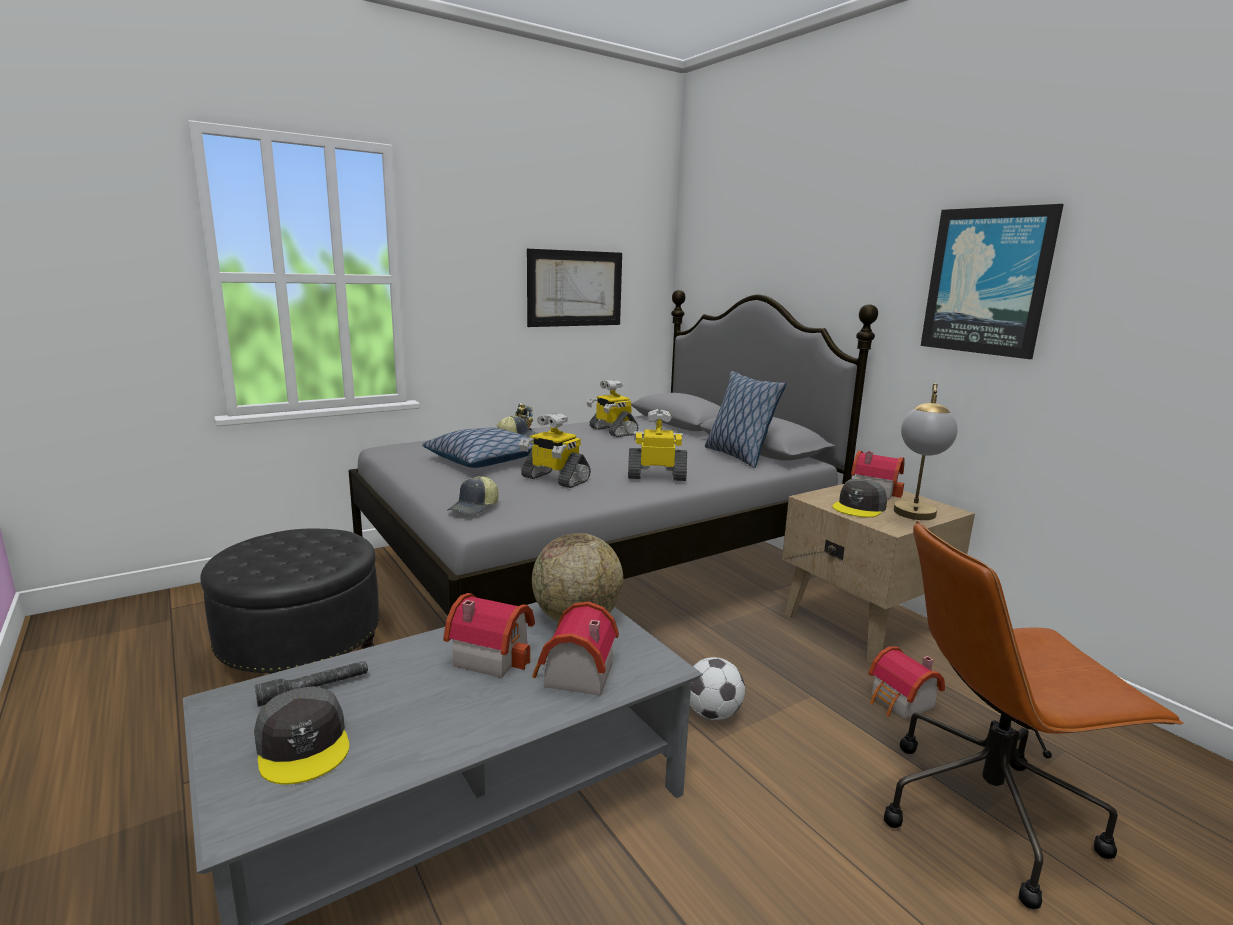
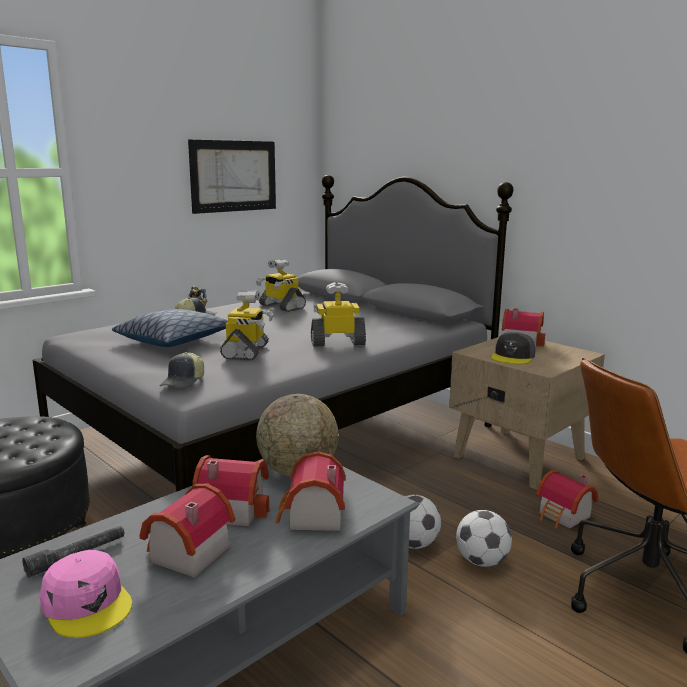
camera: 10 degrees left, 0 degrees up
(303, 745) = (87, 603): grey cap -> pink cap
(423, 702) = (185, 554): none -> toy house
(554, 479) = (246, 352): toy robot -> toy robot turned 105 degrees counterclockwise
(737, 456) = (401, 321): pillow -> none
(787, 745) = (481, 561): none -> football
(914, 518) = (559, 361): table lamp -> none
(987, 281) = (603, 159): picture -> none

